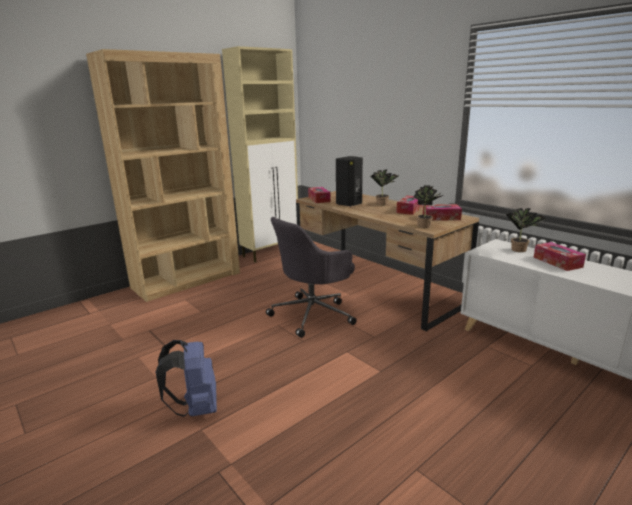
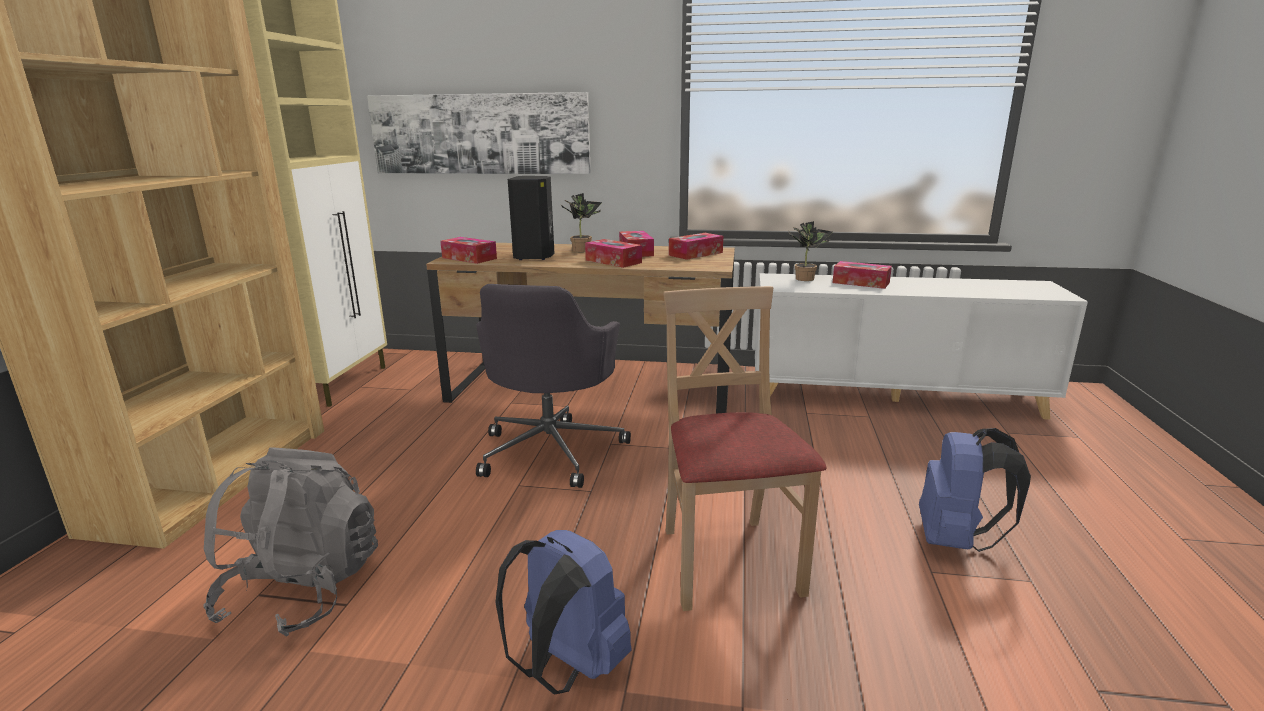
camera: 40 degrees left, 0 degrees up
(161, 335) = (303, 590): none -> grey backpack
(315, 403) = (728, 561): none -> beige chair
(356, 128) = (479, 134): none -> picture
(382, 214) = (613, 261): none -> tissue box
(426, 226) = (703, 265): potted plant -> none
(463, 463) = (956, 540): none -> blue backpack

